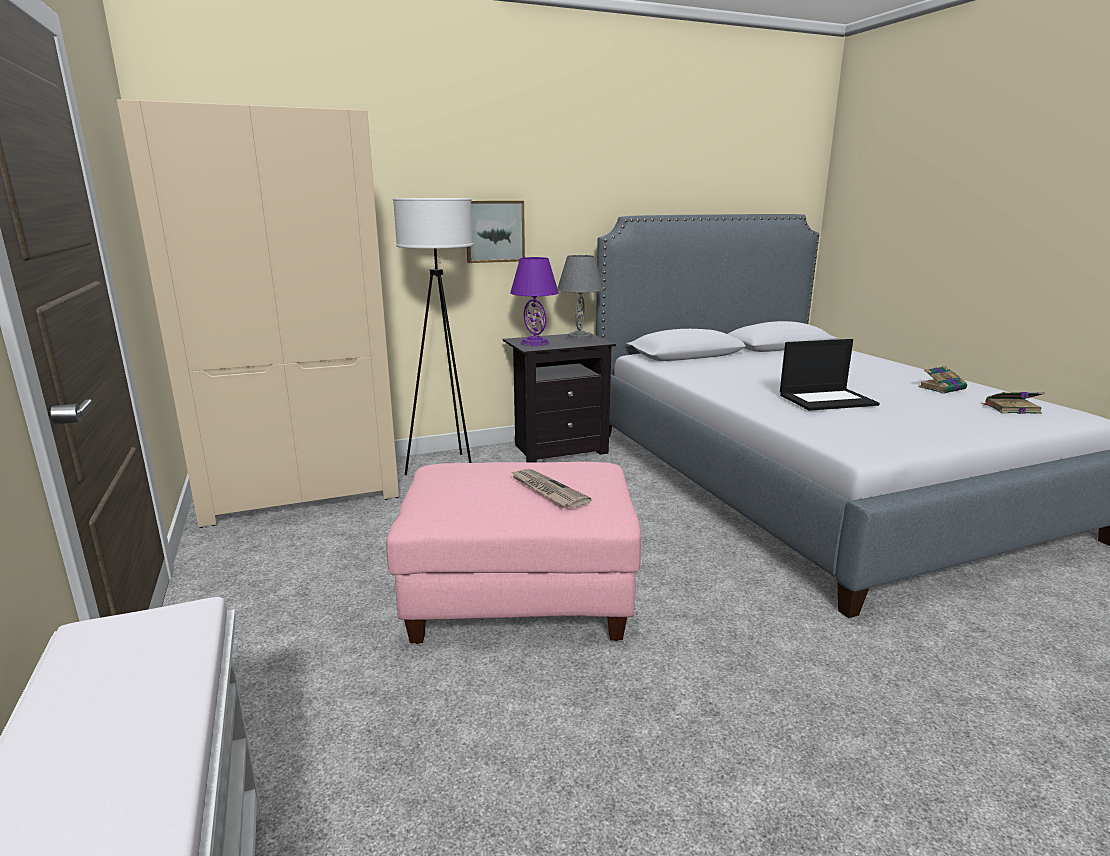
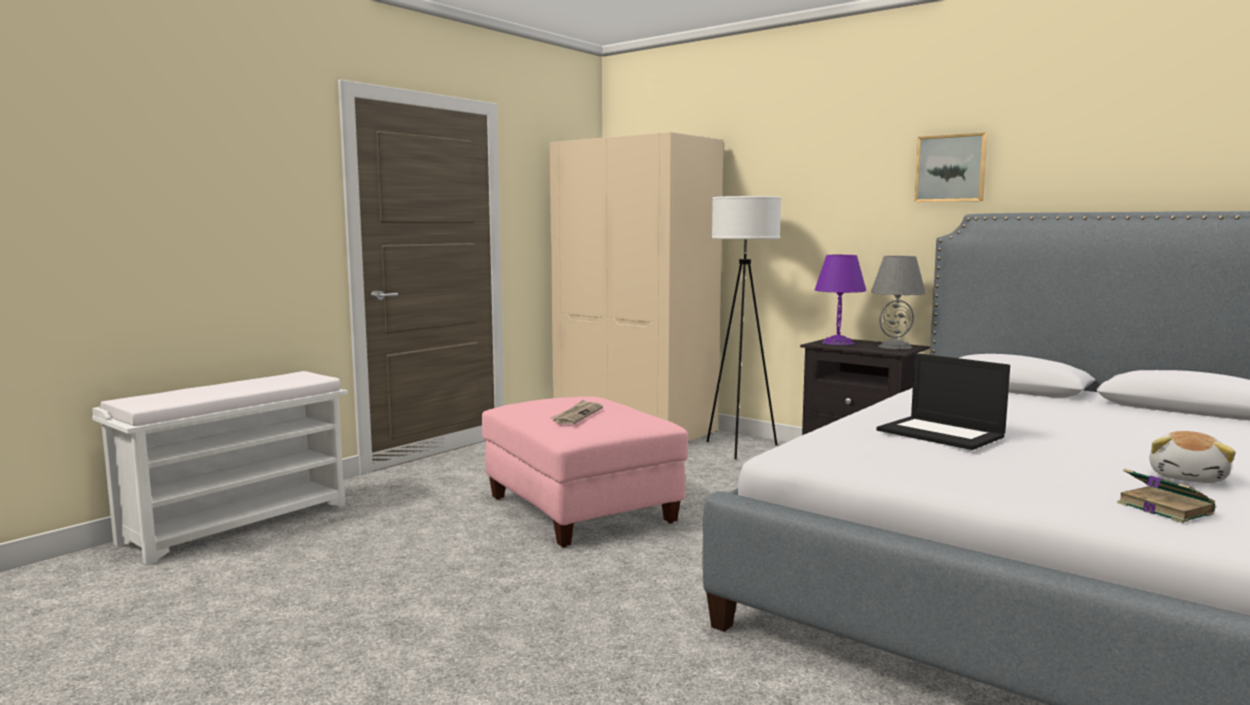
camera: 60 degrees right, 10 degrees down
(494, 231) = (834, 229): picture -> picture (951, 168)
(942, 388) = (1188, 477): book -> plush toy

